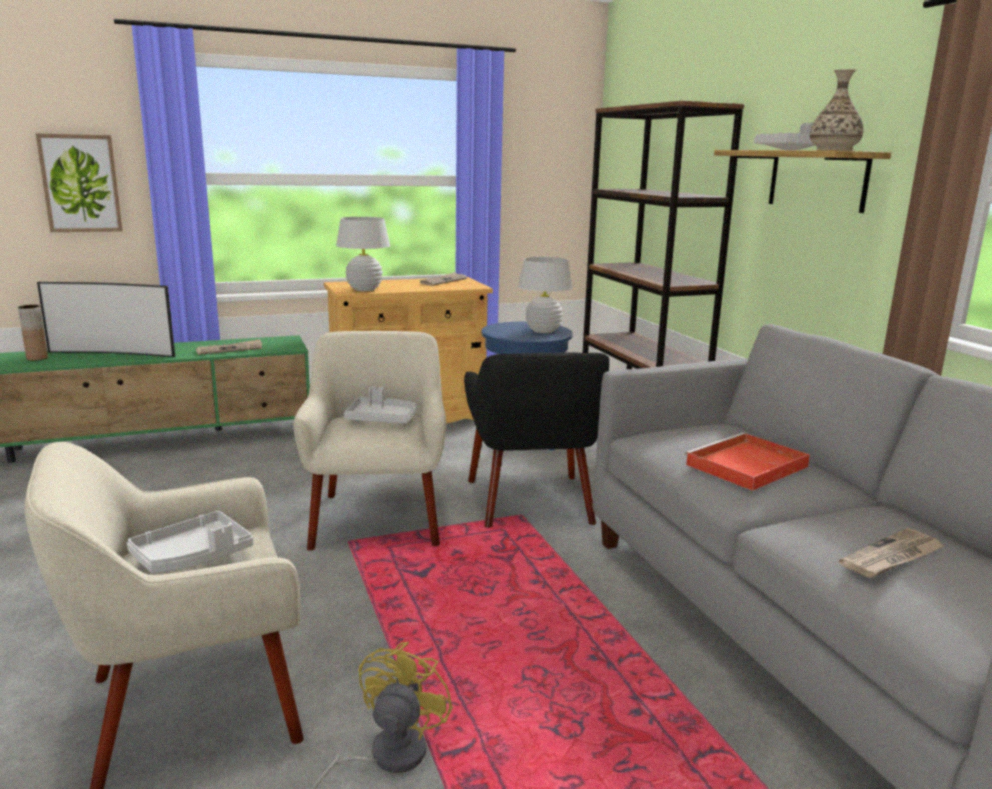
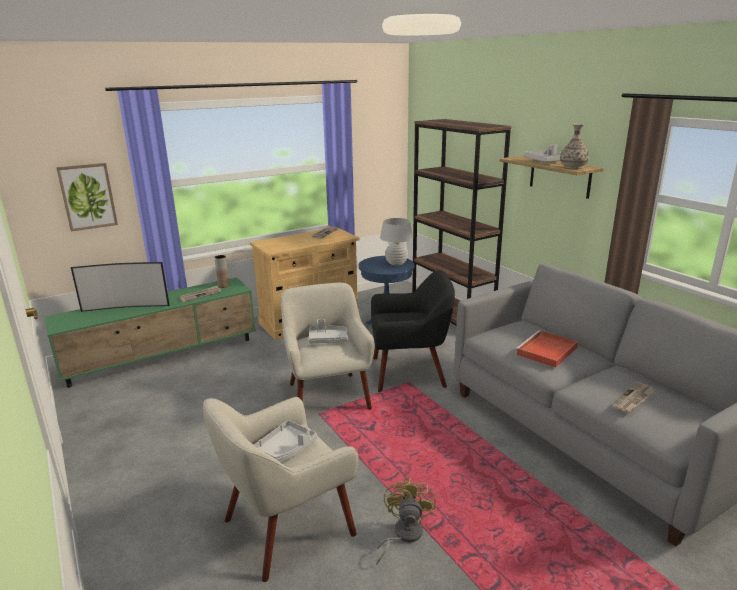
camera: 10 degrees left, 5 degrees up
(37, 358) = (78, 317): brown vase -> brown vase (223, 285)
(364, 289) = (282, 247): white table lamp -> none
(530, 502) = (410, 372): black armchair -> black armchair turned 75 degrees counterclockwise

